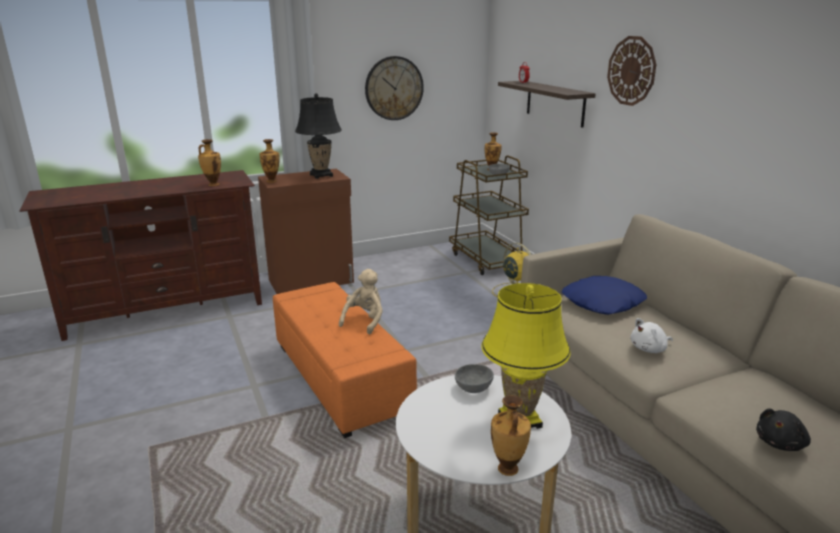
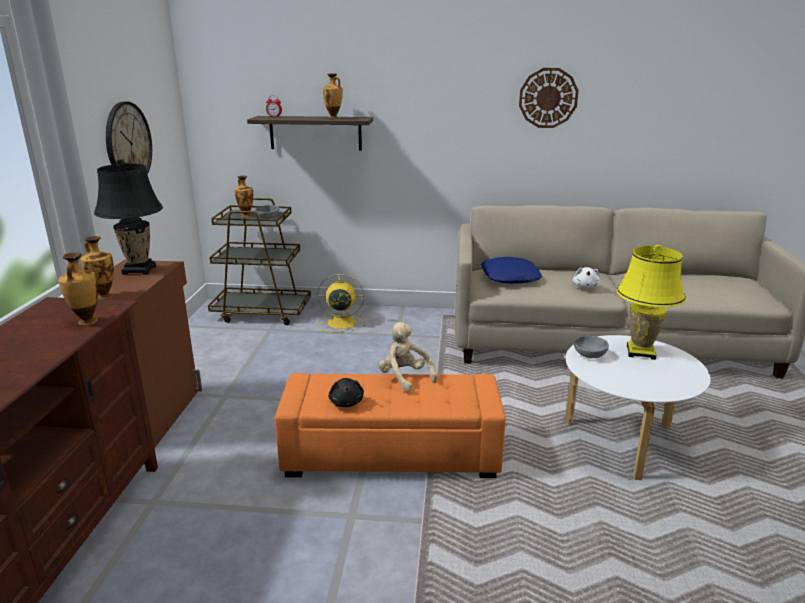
camera: 60 degrees left, 0 degrees up
(507, 470) = (697, 372): vase -> vase (333, 118)
(631, 71) = (415, 93): wall clock -> wall clock (548, 98)
(780, 443) = (703, 293): black plush toy -> black plush toy (346, 402)

